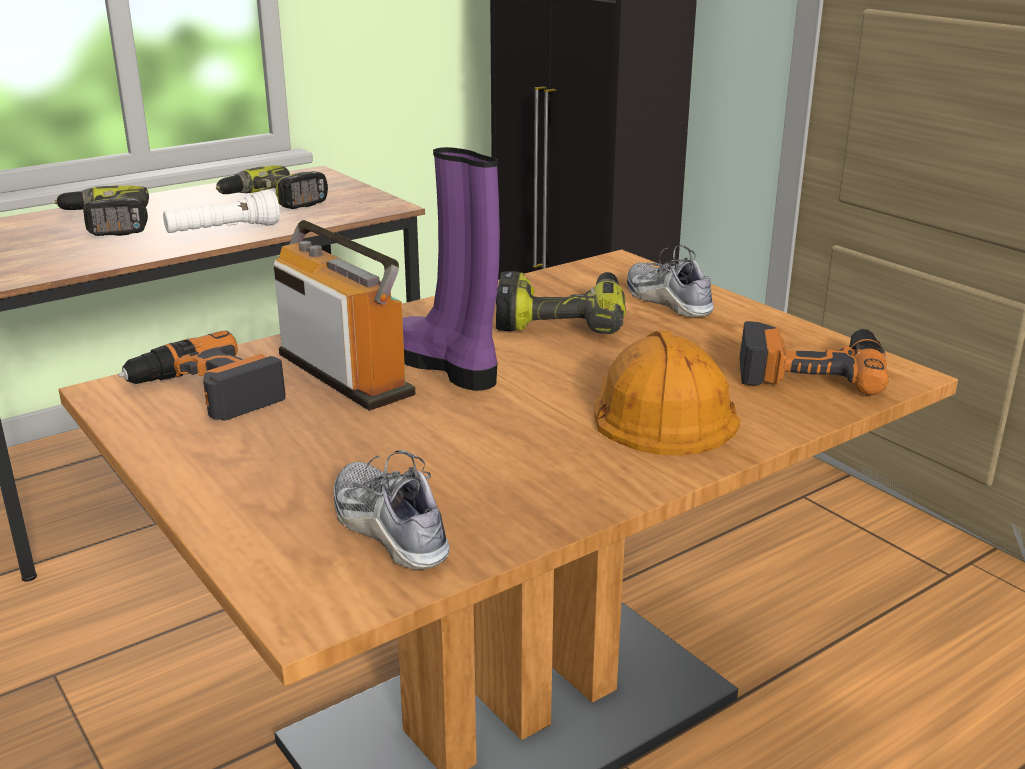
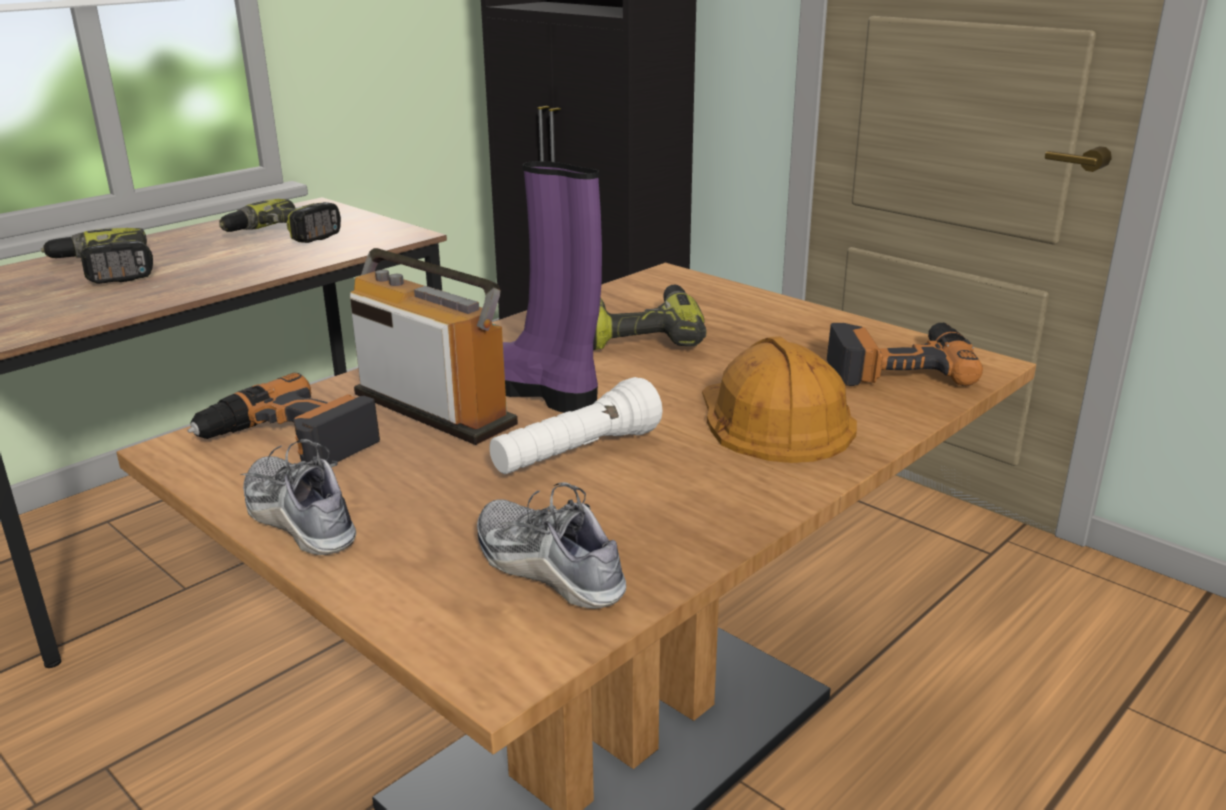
camera: 10 degrees left, 0 degrees up
(223, 231) = (239, 270): white flashlight -> white flashlight (576, 454)
(667, 300) = (732, 309): shoe -> shoe (299, 519)

